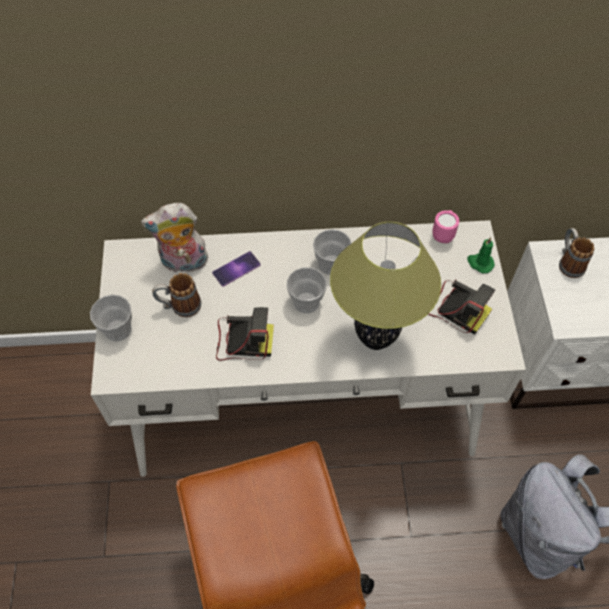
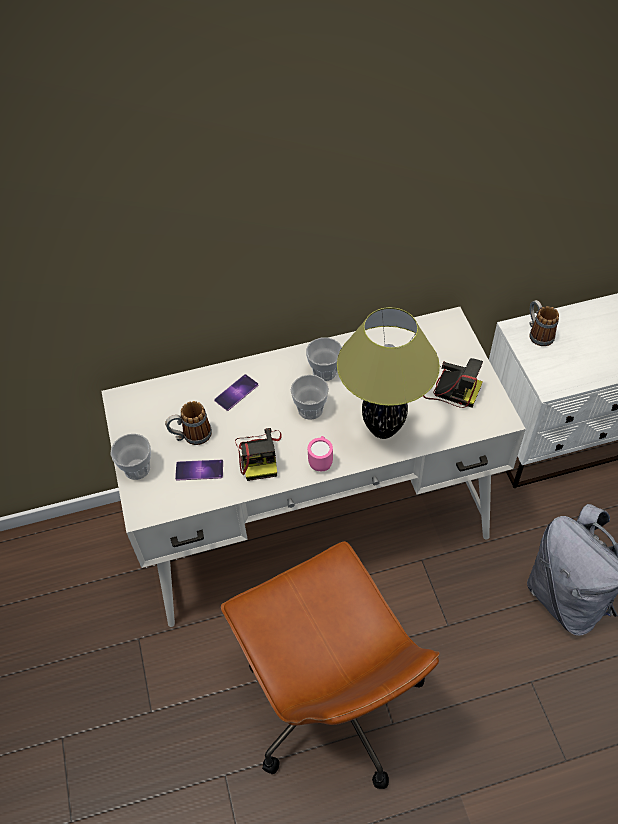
camera: 10 degrees left, 5 degrees down
(178, 344) = (199, 470): none -> phone
(183, 263) = (184, 397): plush toy -> none
(242, 340) = (259, 455): camera -> camera turned 90 degrees clockwise
(443, 235) = (421, 327): pink mug -> pink mug (321, 462)
(480, 263) = (460, 345): green candle -> none

